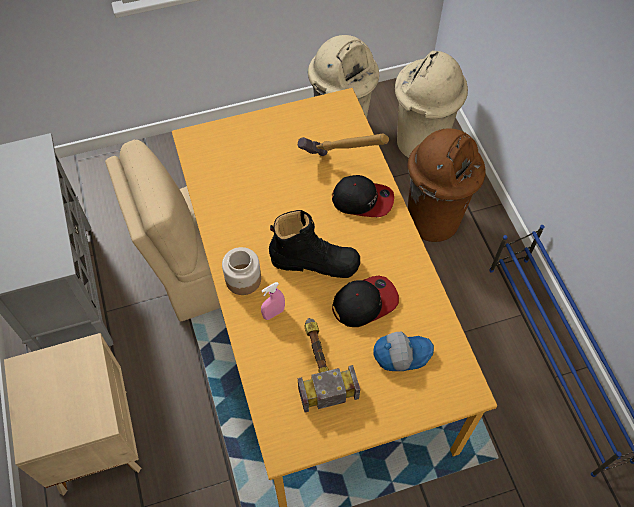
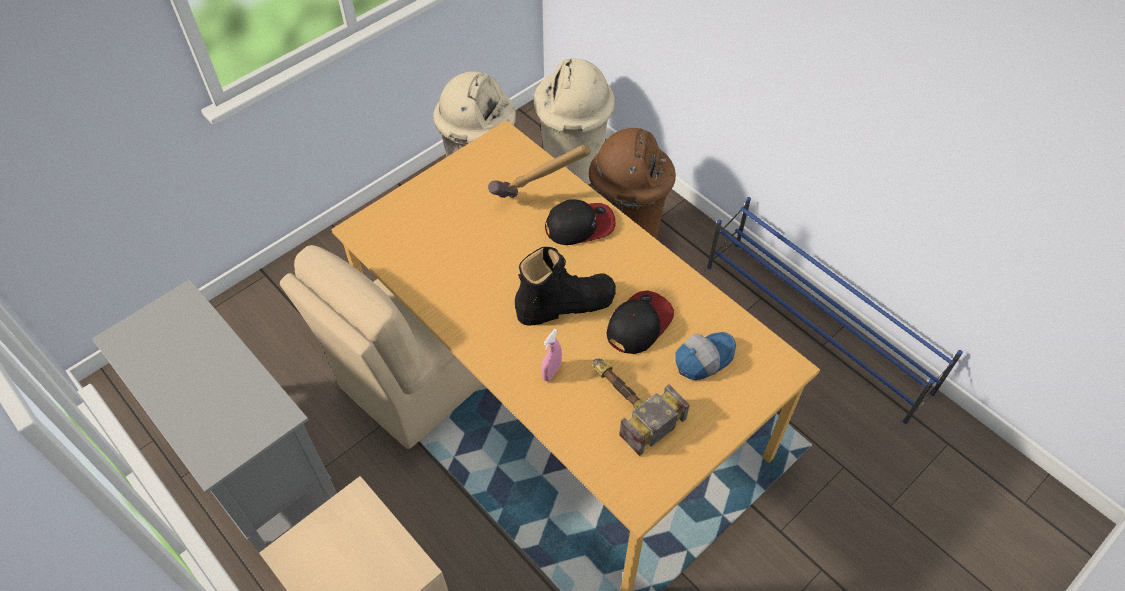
camera: 25 degrees left, 5 degrees down
(243, 280) = (499, 351): jar -> none

